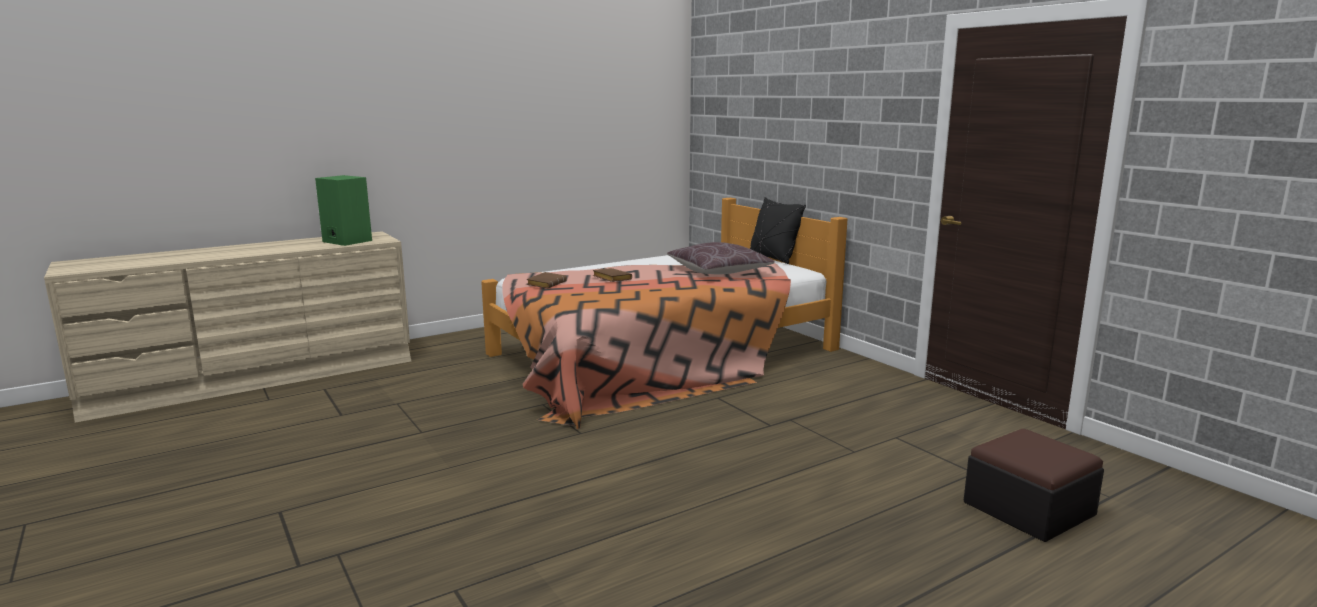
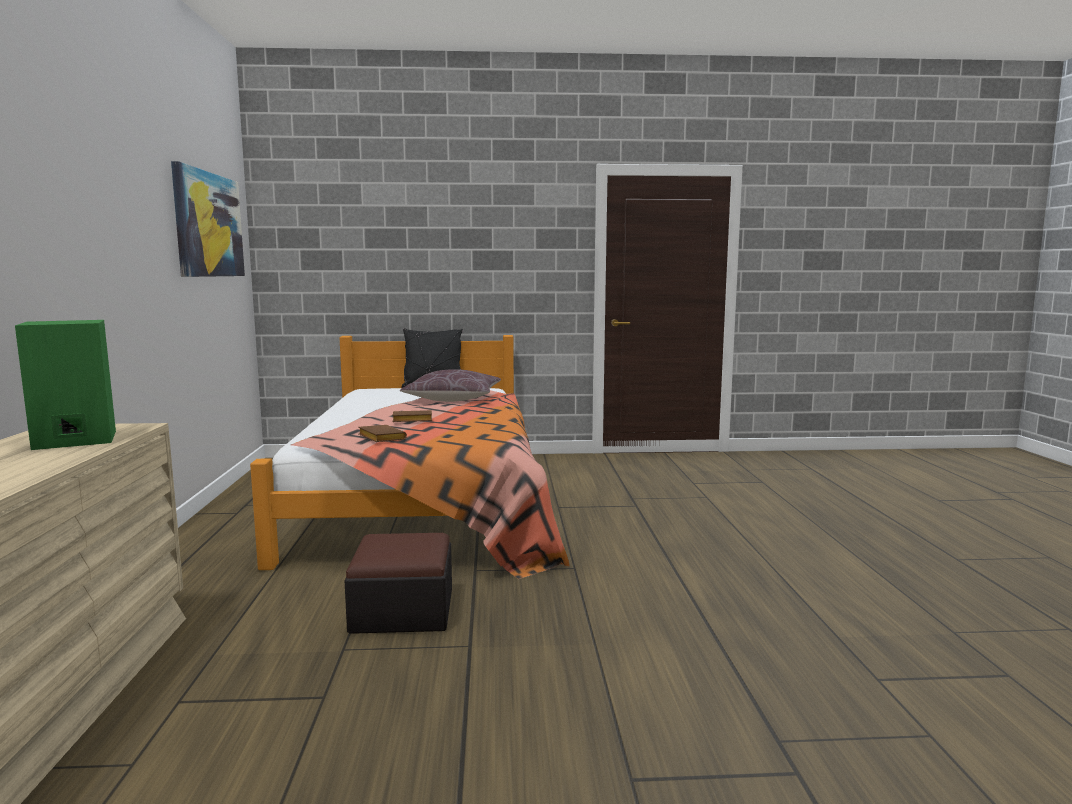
camera: 60 degrees left, 5 degrees down
(611, 100) = (208, 225): none -> picture
(1028, 509) = (817, 485): ottoman -> ottoman (403, 610)

